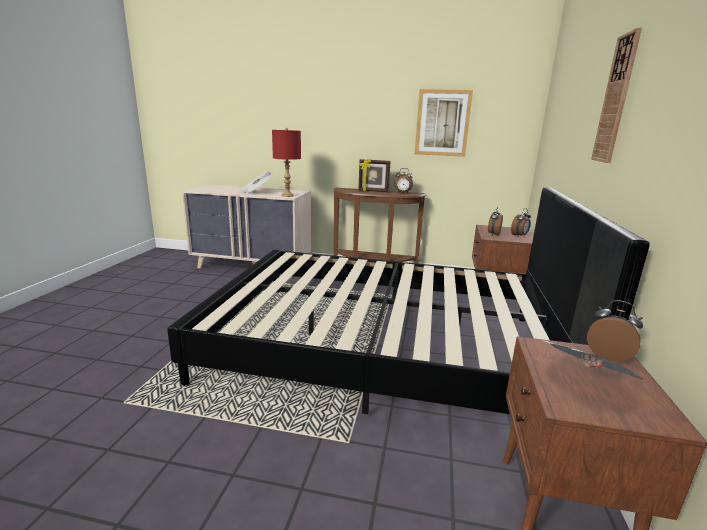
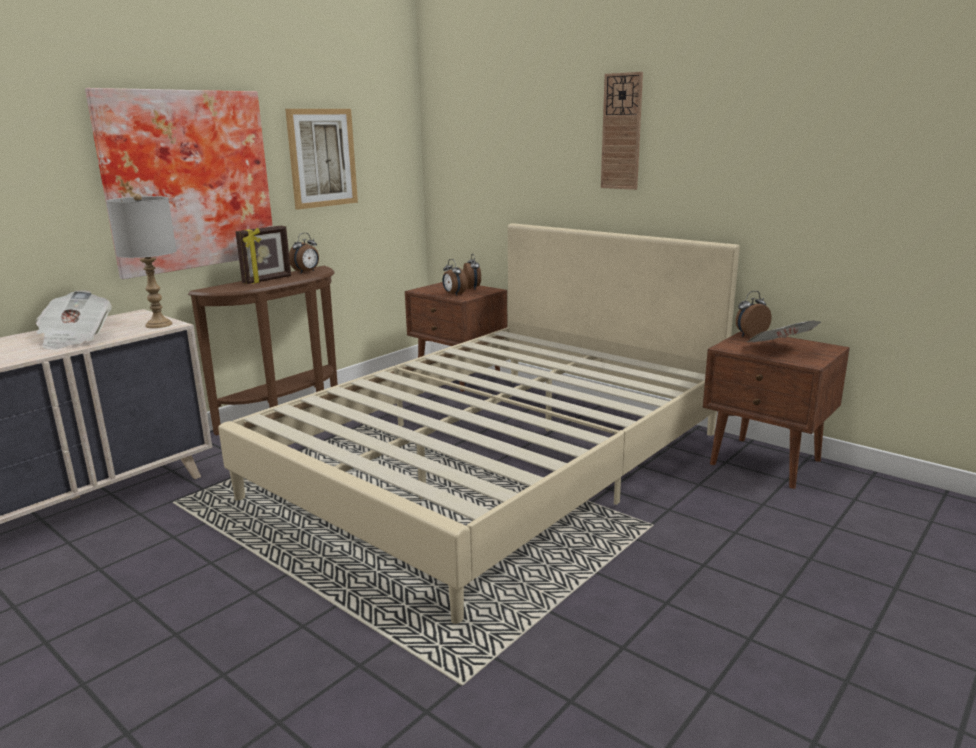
camera: 60 degrees left, 0 degrees up
(287, 195) = (159, 325): red table lamp -> grey table lamp
(347, 128) = (186, 180): none -> picture
(382, 347) = (497, 463): black bed -> beige bed

